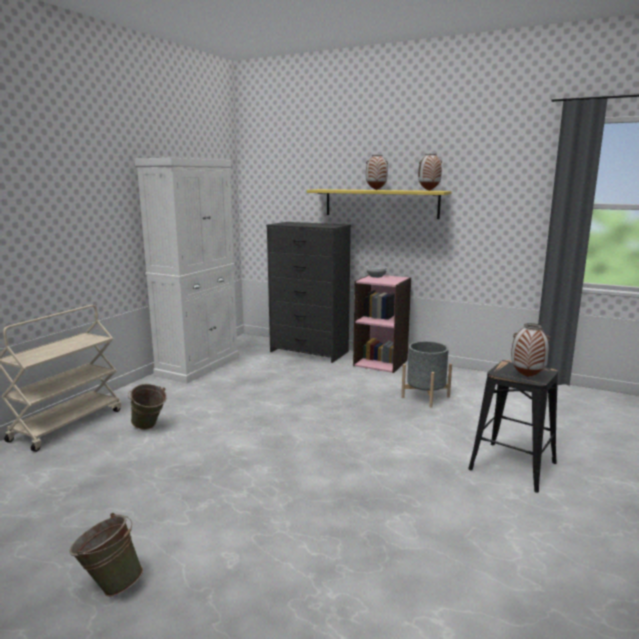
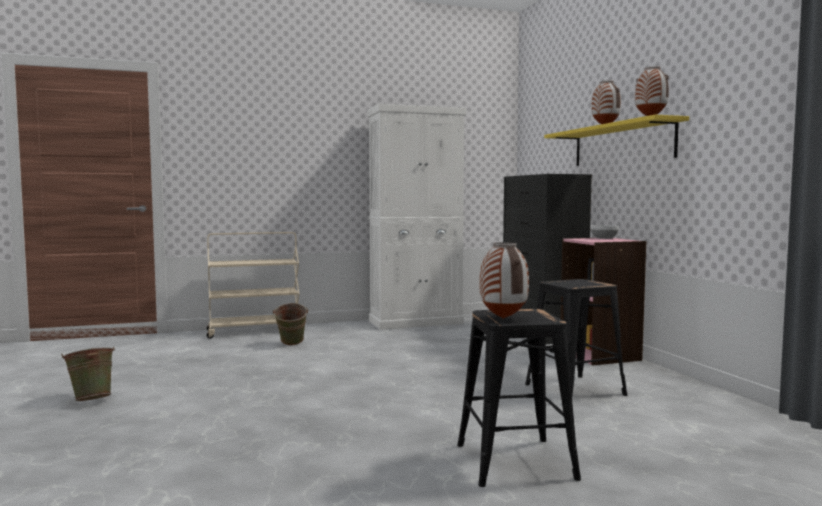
camera: 45 degrees right, 10 degrees down
(425, 397) = (574, 389): grey planter -> black stool

